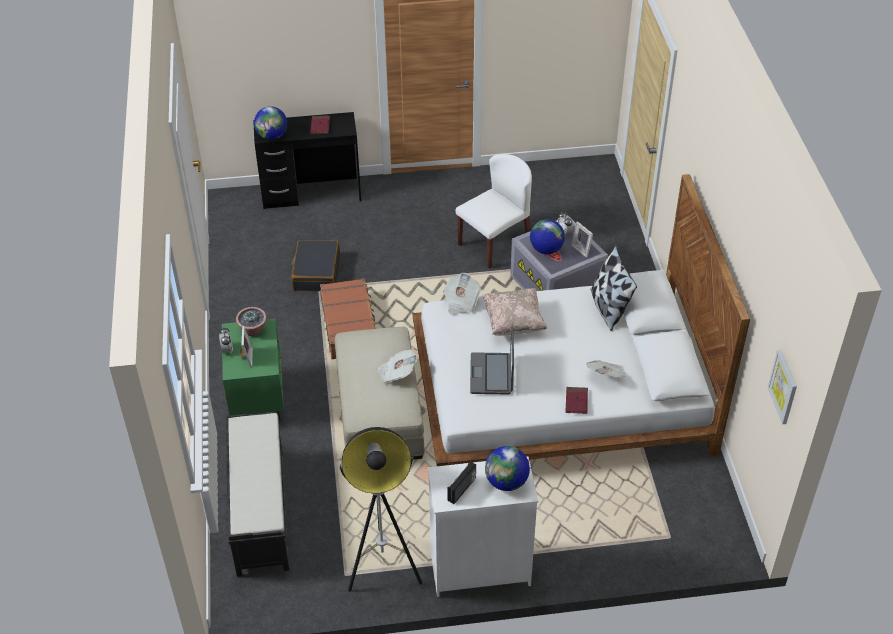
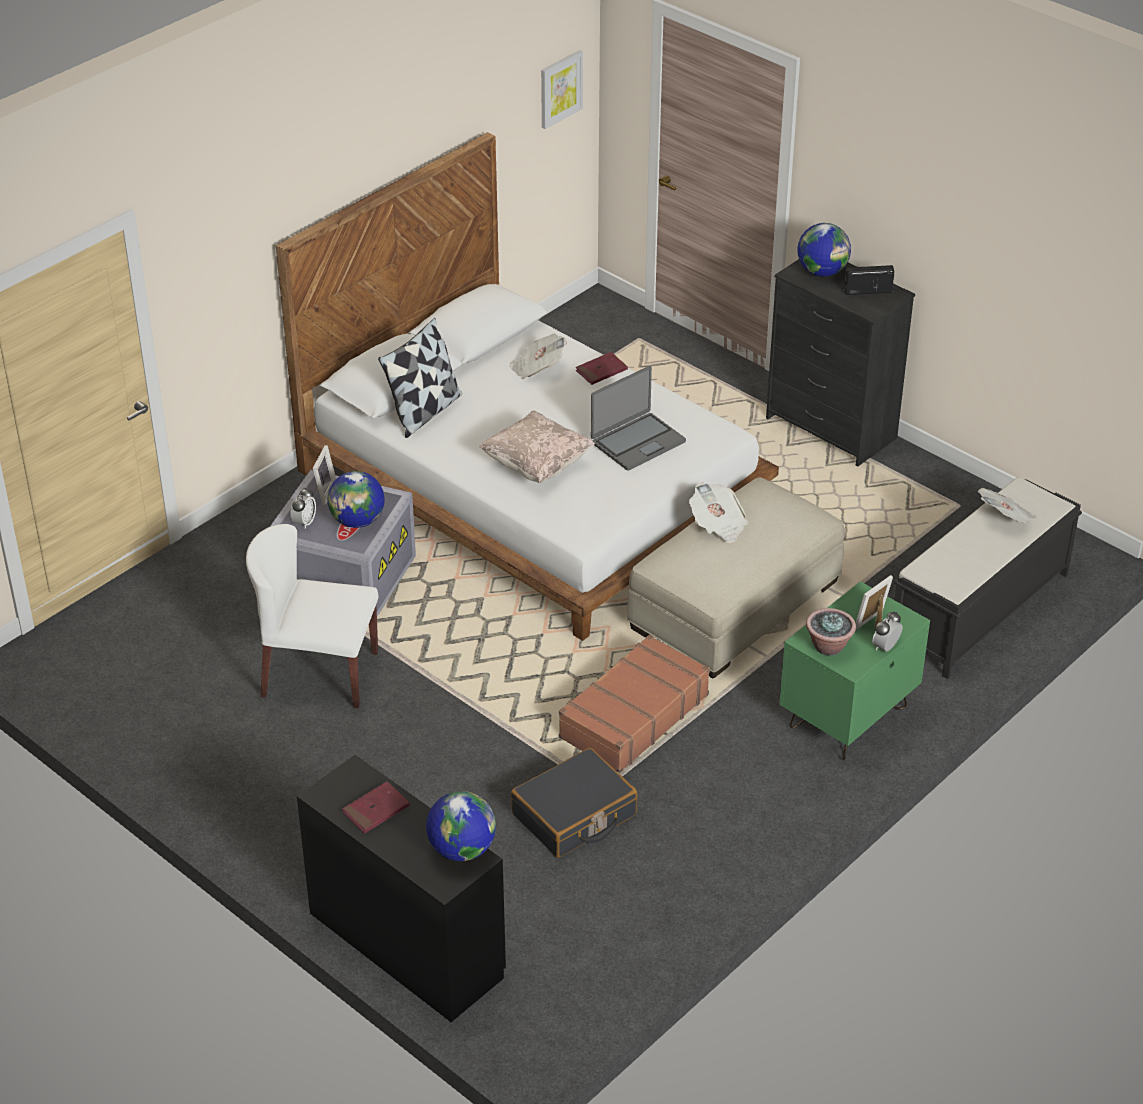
camera: 130 degrees left, 5 degrees down
(383, 565) = (914, 488): floor lamp -> none
(460, 302) = (554, 519): newspaper -> newspaper (1005, 519)
(480, 568) = (830, 429): white dresser -> black dresser

